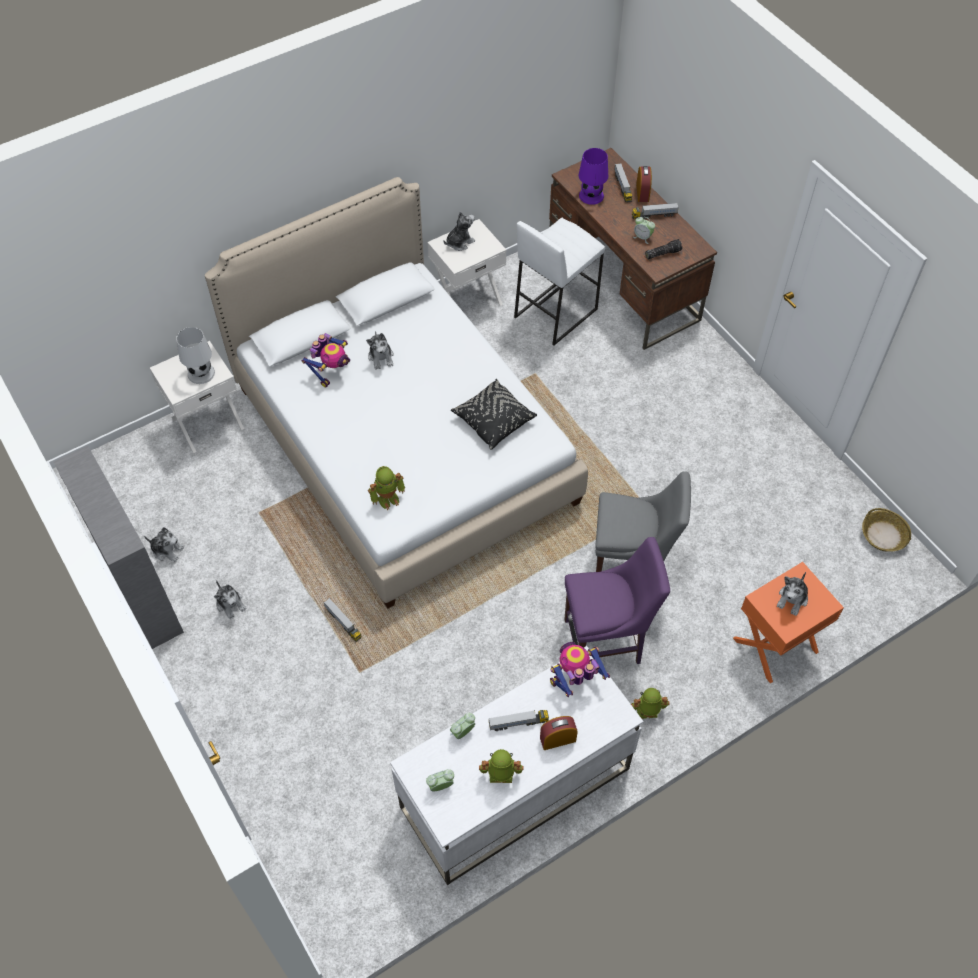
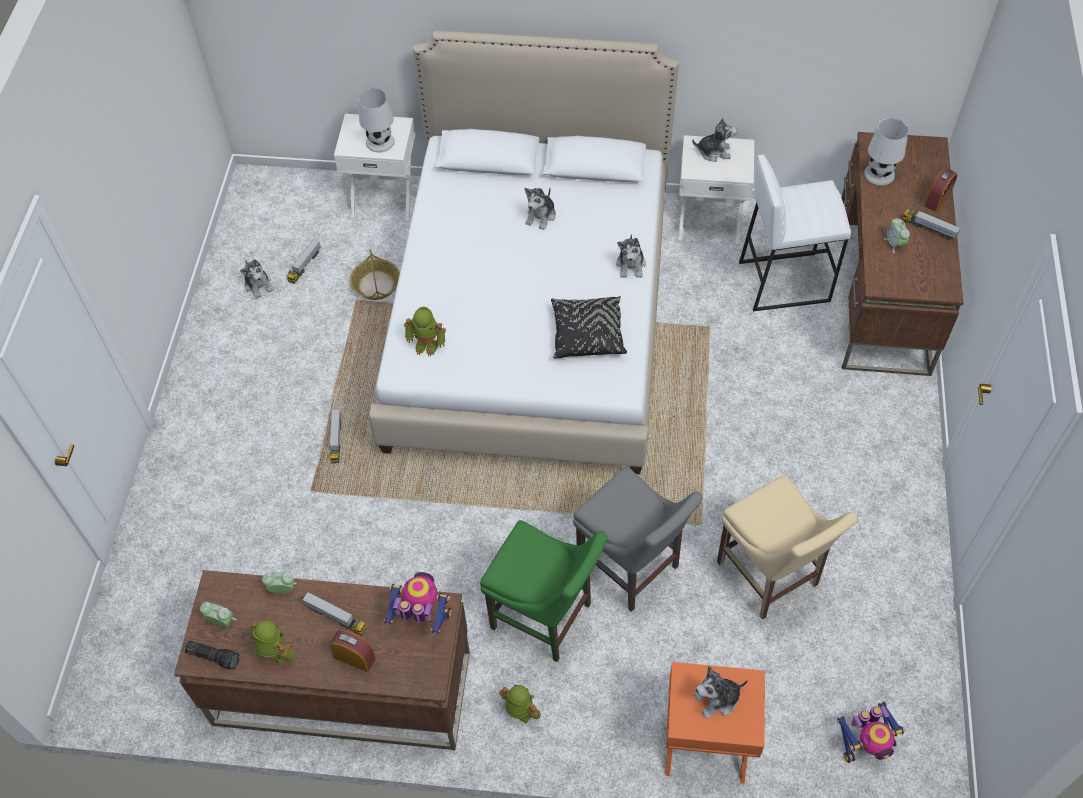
camera: 40 degrees right, 0 degrees up
(140, 590) = (210, 305): grey bookcase -> none
(230, 603) = (265, 362): plush toy -> plush toy (631, 265)
(331, 371) = (486, 203): toy robot -> toy robot (866, 743)
(514, 789) = (341, 688): white desk -> brown desk
(591, 195) = (879, 173): purple table lamp -> white table lamp
(606, 641) = (545, 619): purple chair -> green chair
(622, 187) = (921, 183): toy truck -> toy truck (304, 265)
(663, 253) = (901, 271): flashlight -> flashlight (214, 656)
(720, 514) = (770, 577): none -> beige chair
(884, 535) = (930, 720): basket -> basket (376, 285)

